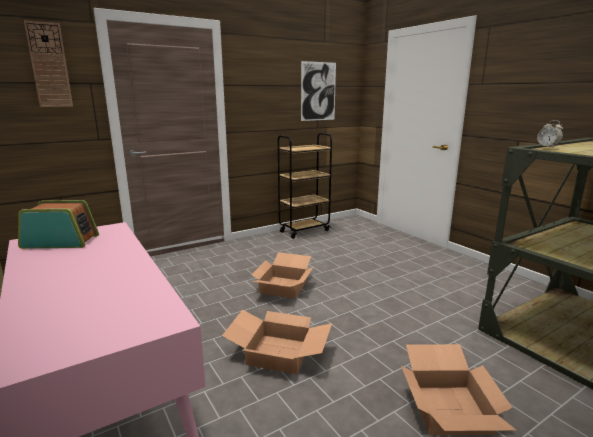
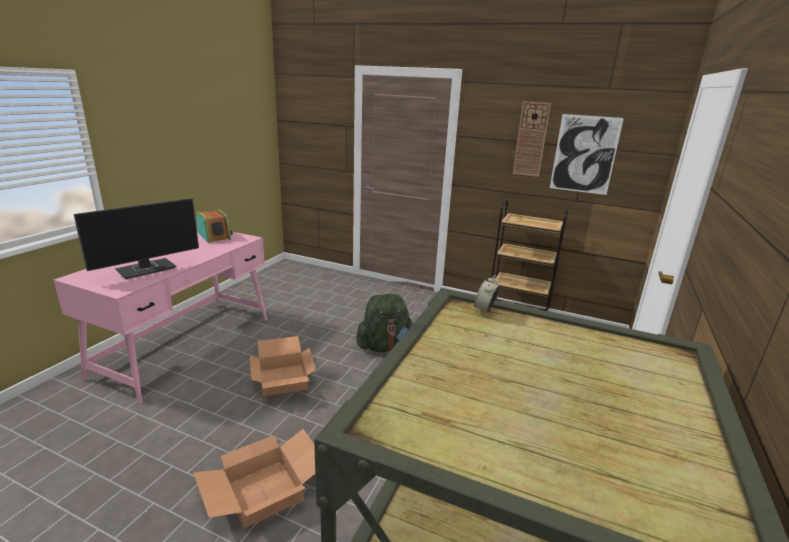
camera: 55 degrees right, 5 degrees up
(49, 65) = (322, 111): wall clock -> wall clock (531, 139)
(107, 294) = (147, 268): none -> monitor
(282, 286) = (385, 346): cardboard box -> green backpack

